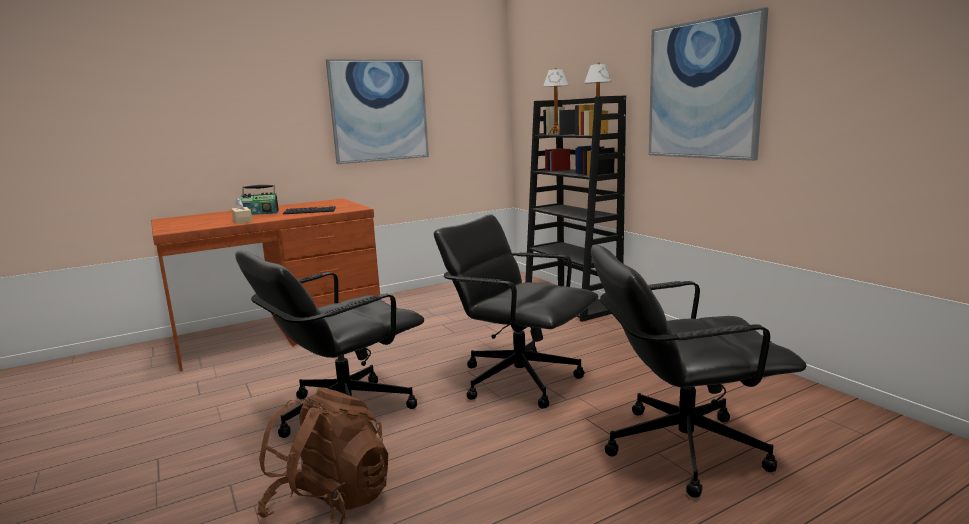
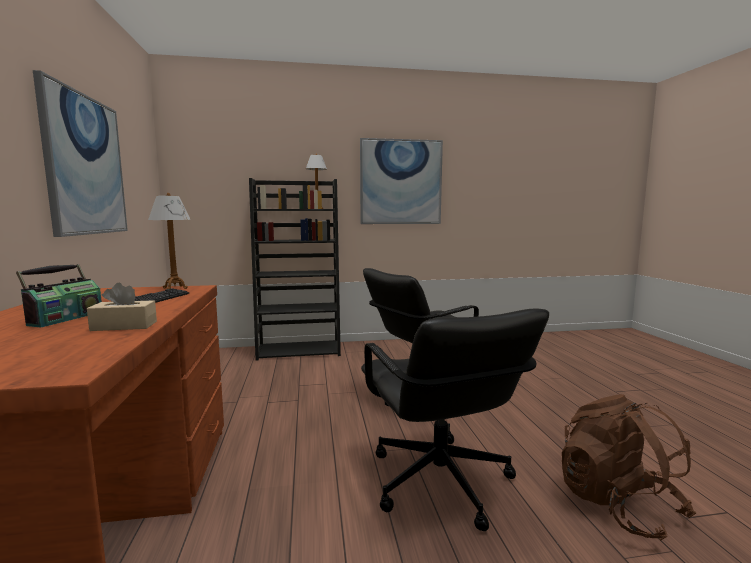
camera: 70 degrees left, 5 degrees down
(556, 134) = (270, 208): table lamp -> table lamp (175, 288)
(682, 447) = (536, 373): black office chair -> none

